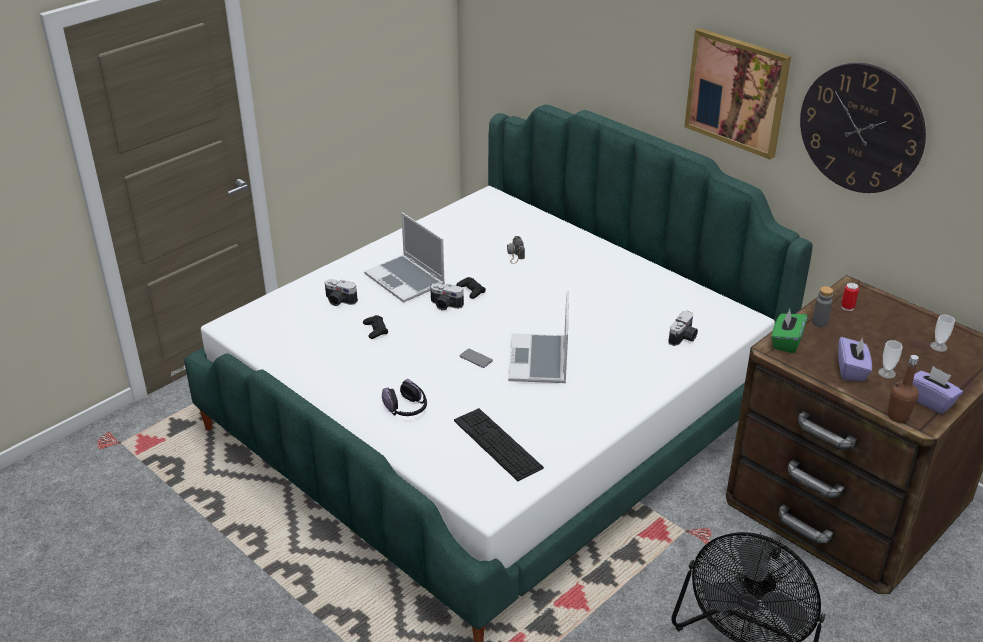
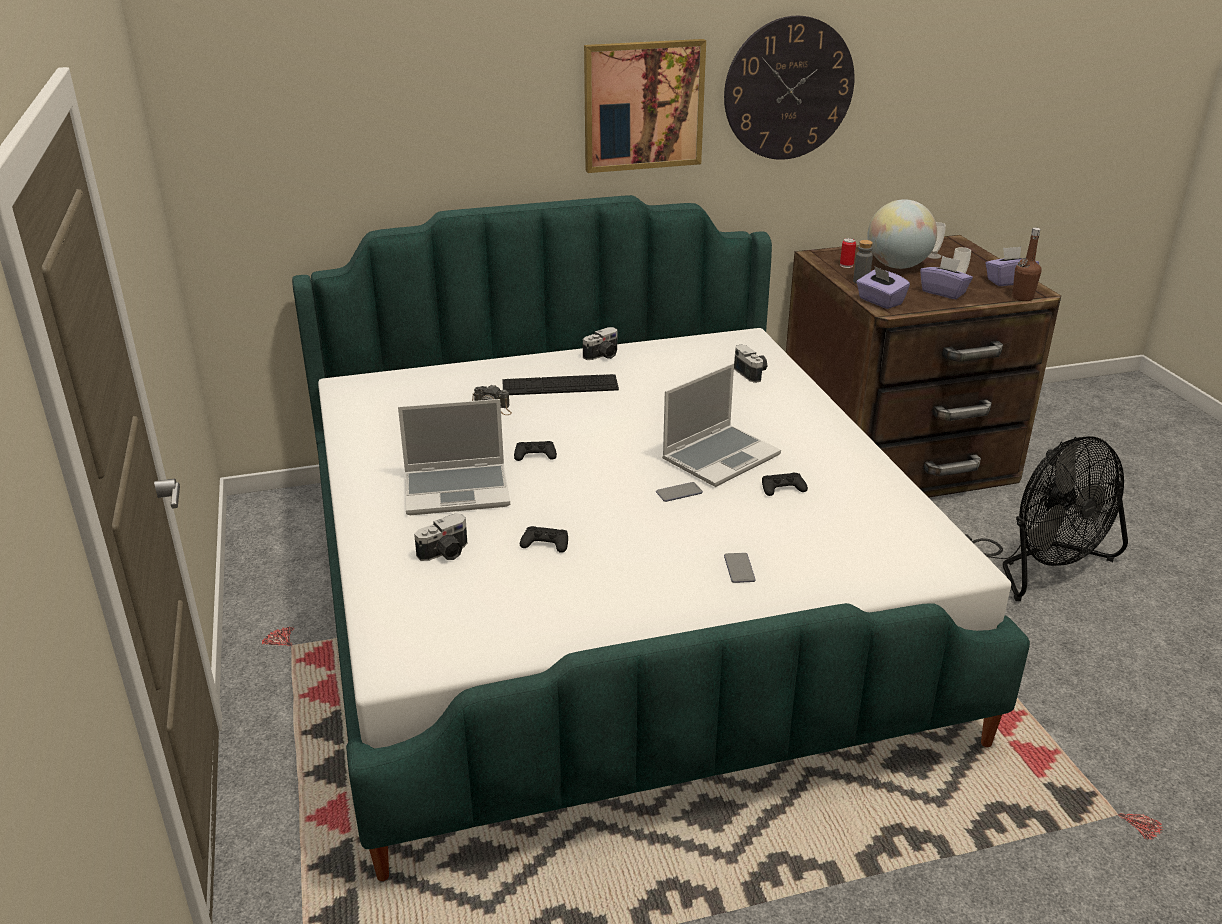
camera: 60 degrees left, 5 degrees down
(406, 409) = (739, 568): headphones -> phone
(445, 305) = (547, 480): camera -> camera (603, 355)
(497, 444) = (854, 527): keyboard -> keyboard (560, 385)
(521, 399) = (782, 488): none -> black game controller
(539, 361) = (721, 457): laptop -> laptop turned 75 degrees counterclockwise
(786, 342) = (880, 301): green tissue box -> purple tissue box
(883, 333) = (897, 266): none -> globe

